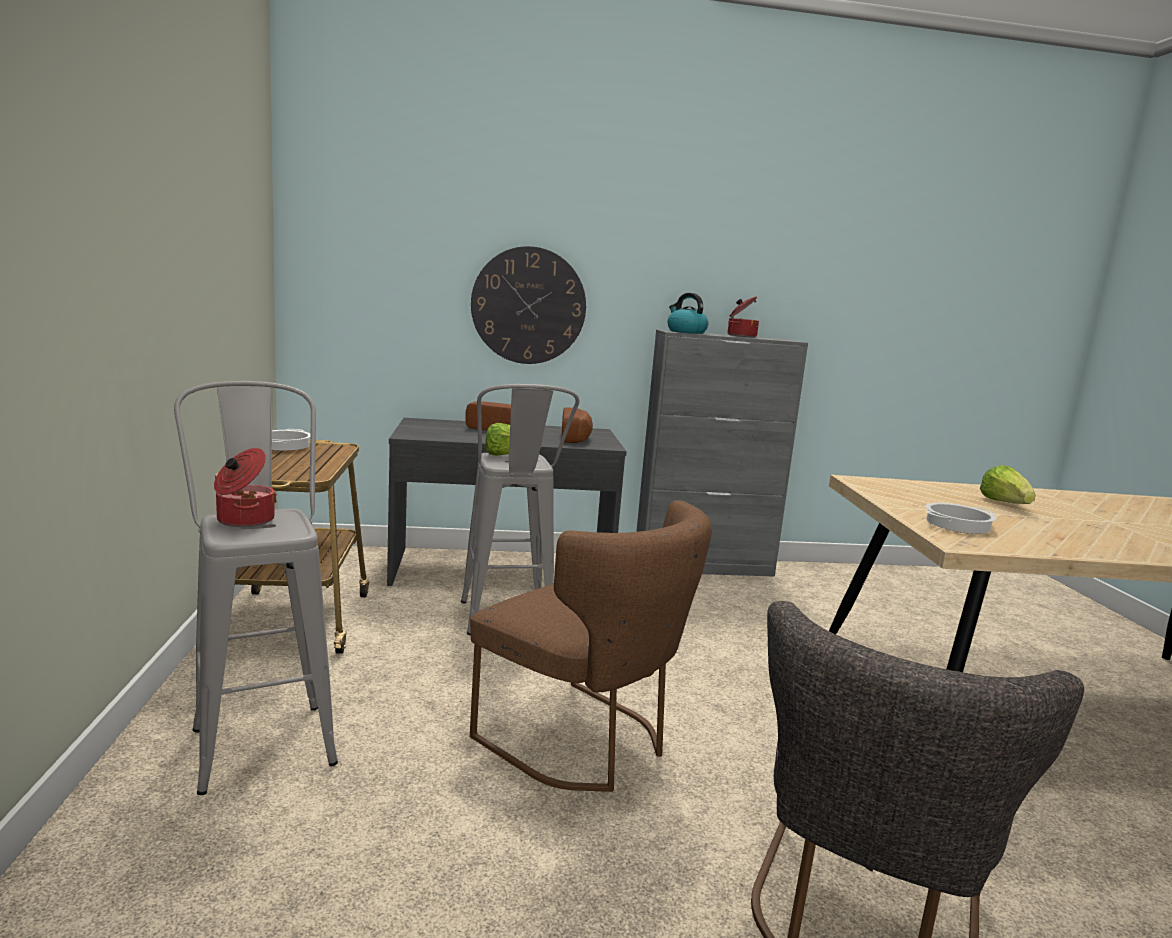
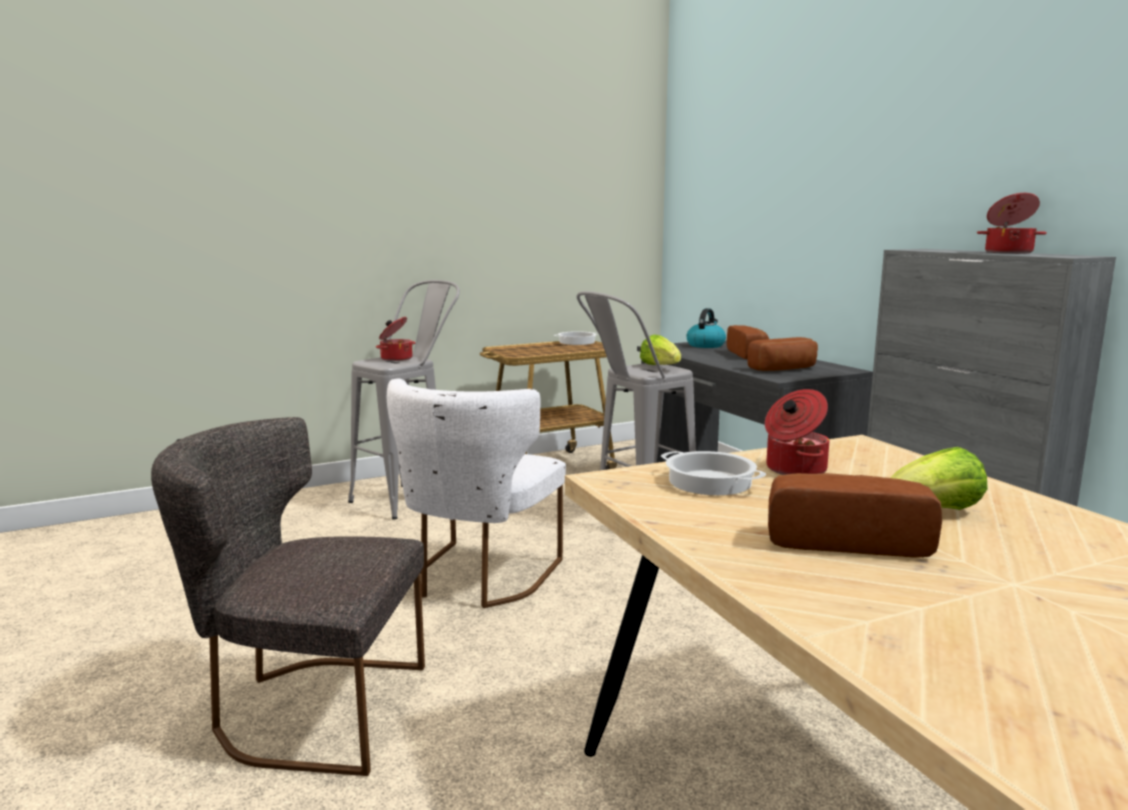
camera: 70 degrees right, 0 degrees up
(528, 306) = (809, 228): wall clock -> none
(584, 743) = (478, 578): brown chair -> white chair
(685, 332) = (930, 249): kettle -> kettle (705, 345)
(923, 504) = (794, 469): none -> cooking pot
(1065, 528) = (845, 540): none -> bread

